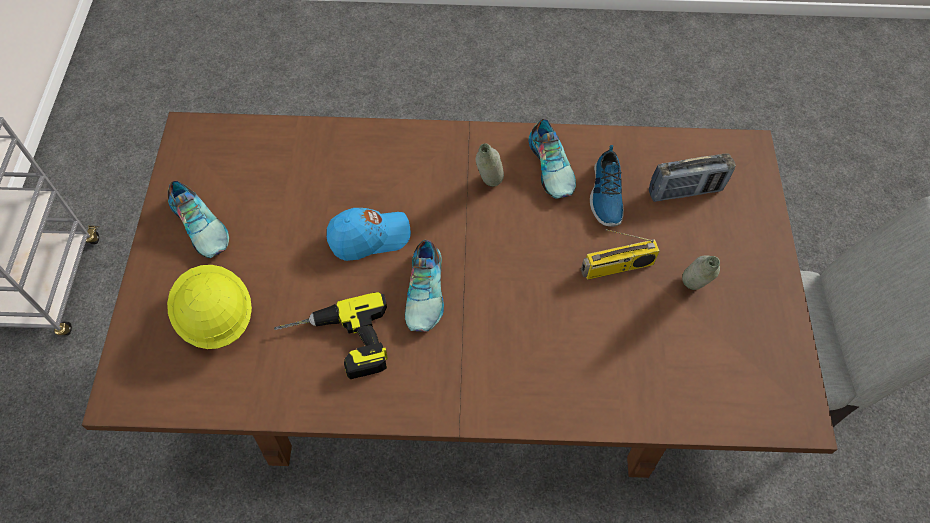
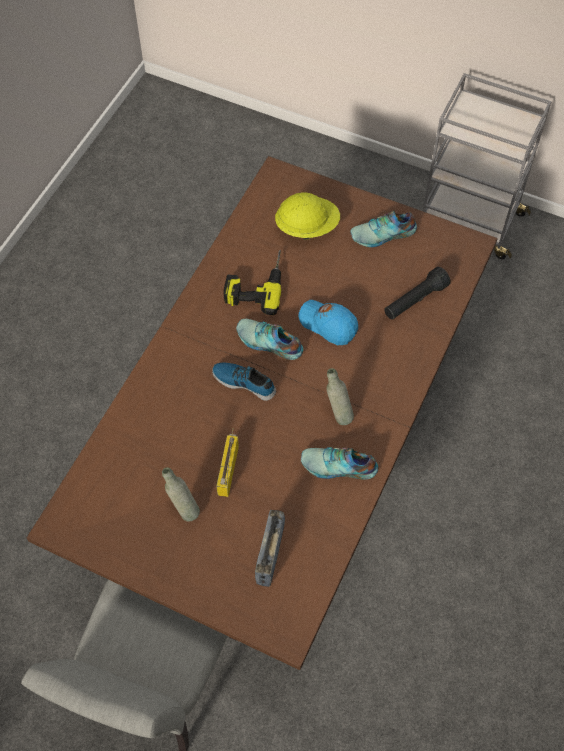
camera: 115 degrees right, 0 degrees up
(296, 163) = (414, 301): none -> black flashlight
(369, 237) = (328, 324): blue cap -> blue cap turned 120 degrees clockwise
(605, 195) = (294, 493): shoe -> shoe (244, 382)

